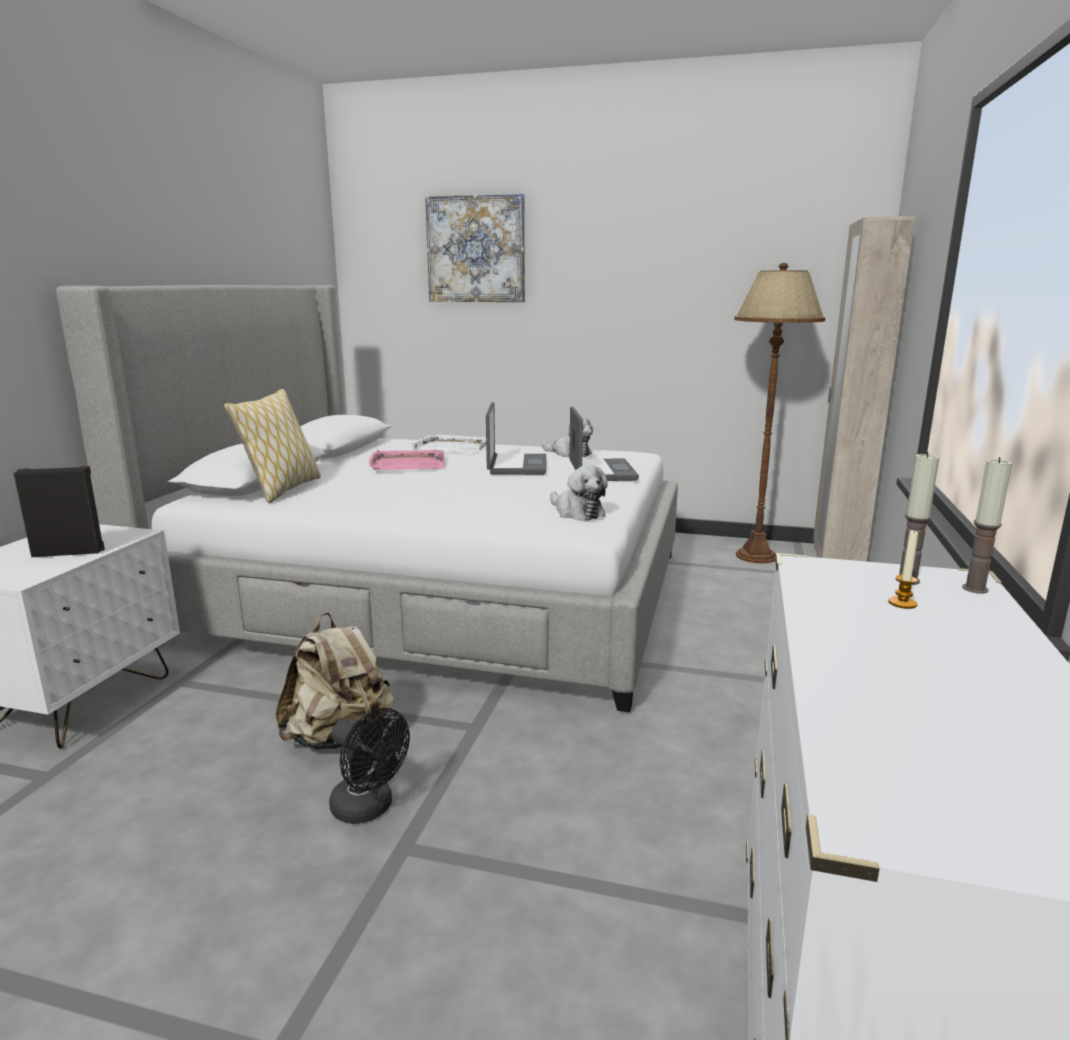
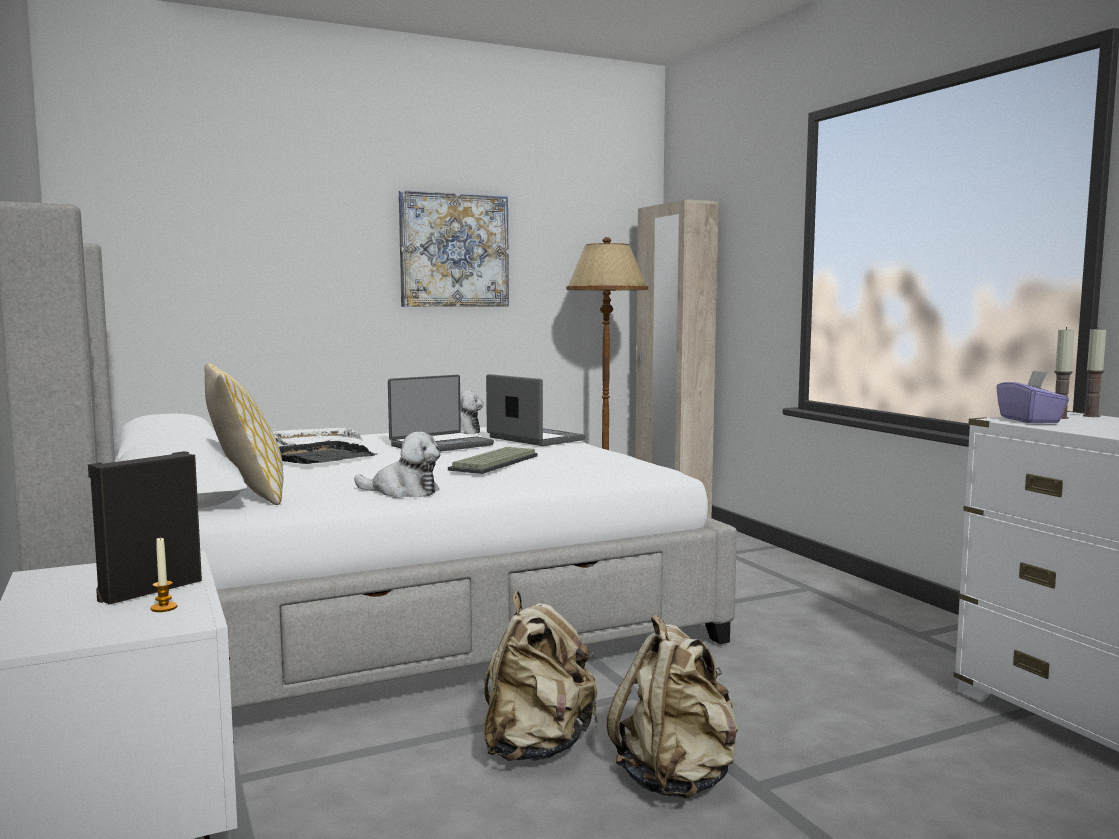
camera: 40 degrees left, 10 degrees down
(369, 809) = (676, 778): black fan -> beige backpack
(407, 464) = (319, 458): pink tray -> black tray
(476, 249) = (262, 211): picture -> picture (454, 250)
(483, 494) = (495, 463): none -> keyboard
(515, 466) = (440, 445): laptop -> laptop turned 90 degrees clockwise
(577, 512) = (612, 463): plush toy -> plush toy (403, 492)
(834, 575) = (1030, 420): none -> purple tissue box
(902, 603) = (1094, 423): candle -> candle (164, 608)

